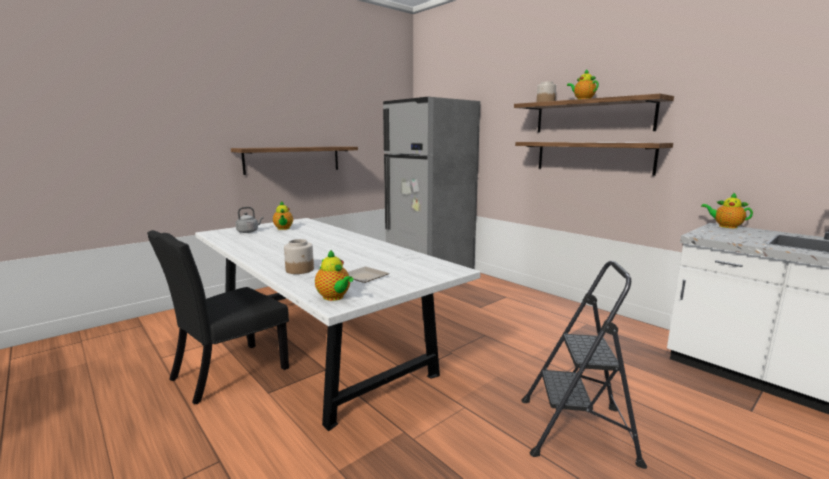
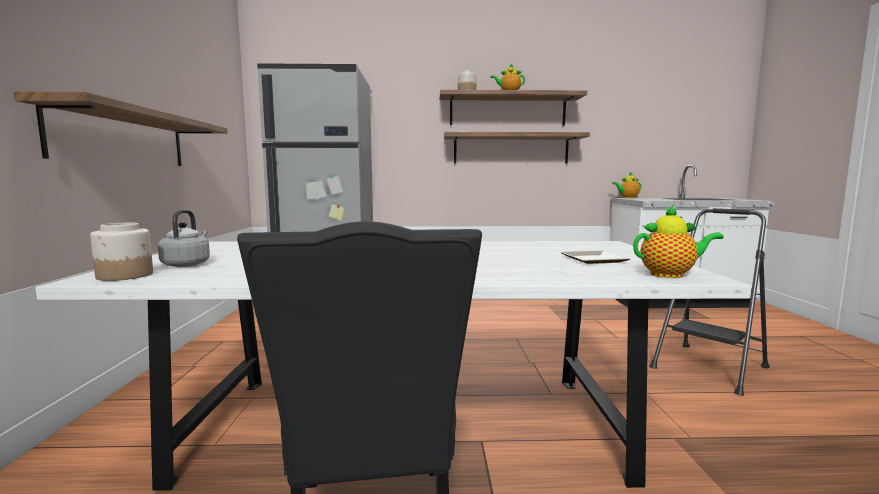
camera: 50 degrees left, 5 degrees down
(283, 228) = (238, 253): teapot -> none
(300, 270) = (516, 271): jar -> jar (126, 275)

